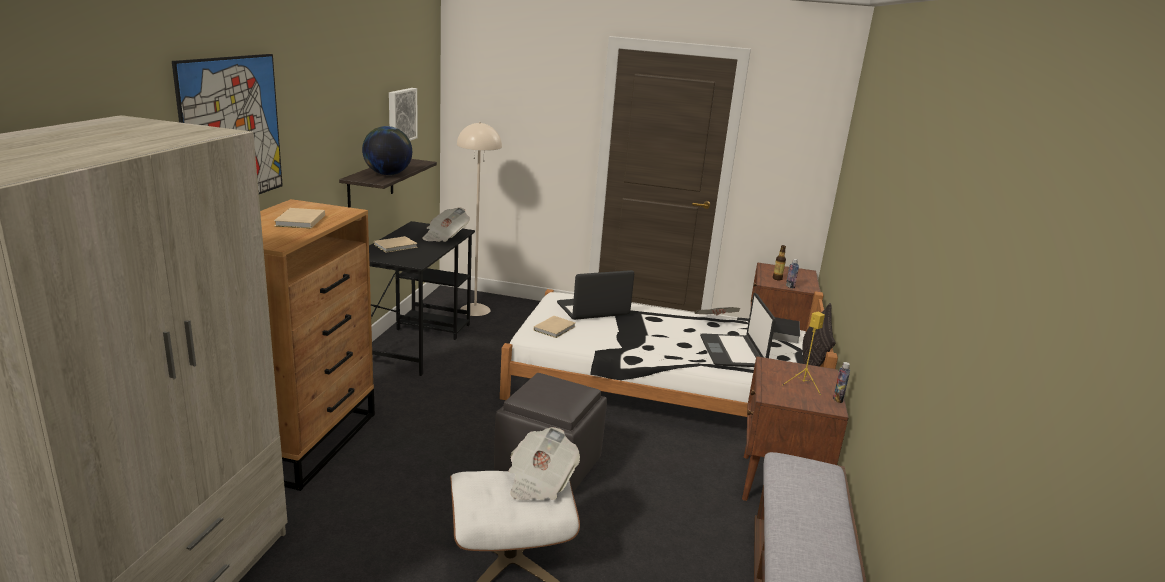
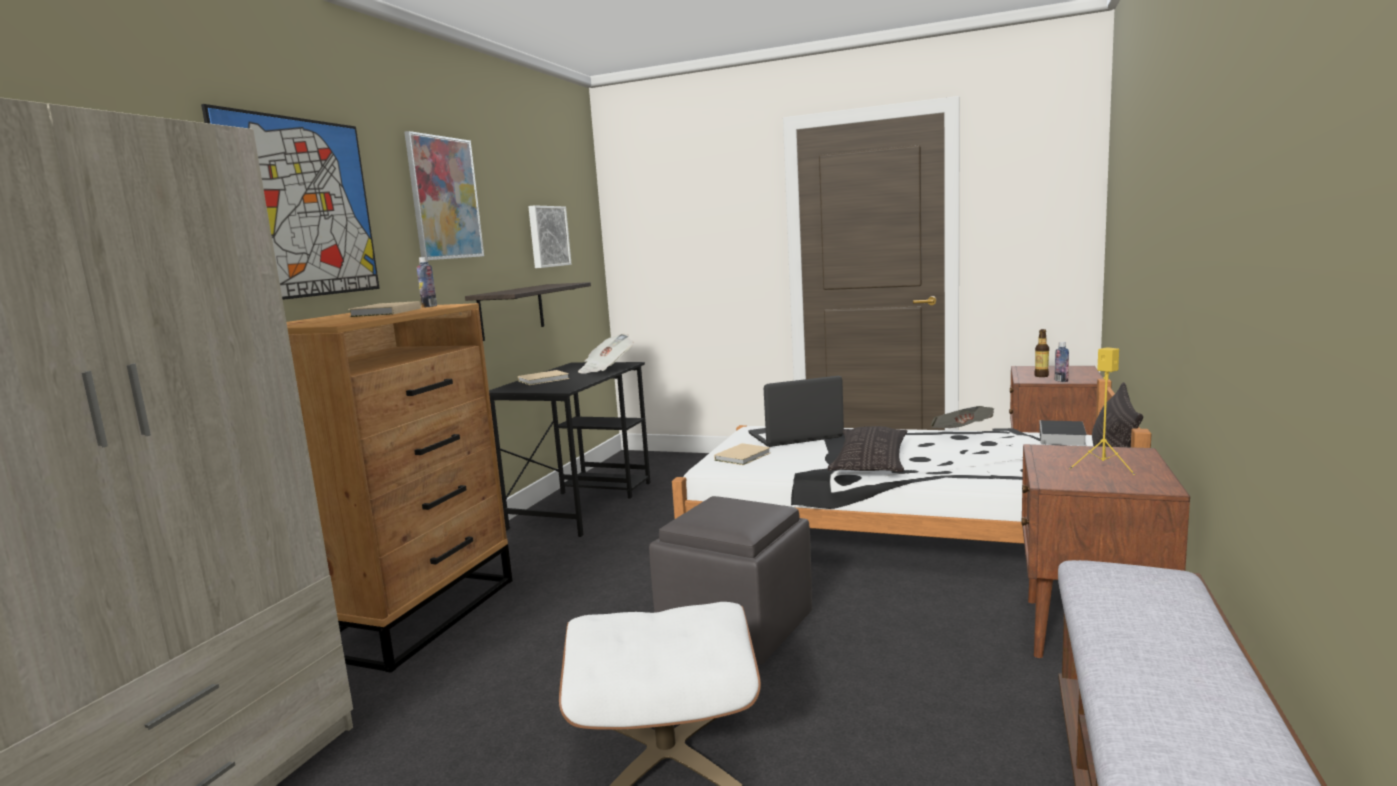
camera: 10 degrees right, 10 degrees down
(330, 99) = (444, 198): none -> picture
(387, 174) = (525, 290): globe -> none
(475, 310) = (659, 468): beige floor lamp -> none
(539, 482) = (698, 621): newspaper -> none
(649, 343) = (870, 460): none -> pillow
(733, 352) = (990, 459): laptop -> none
(838, 399) = (1165, 477): bottle -> bottle (429, 306)

